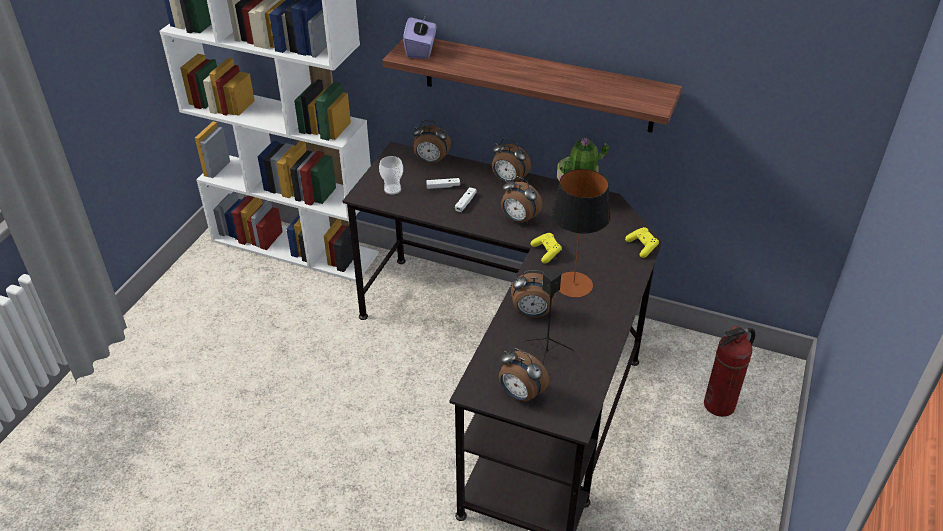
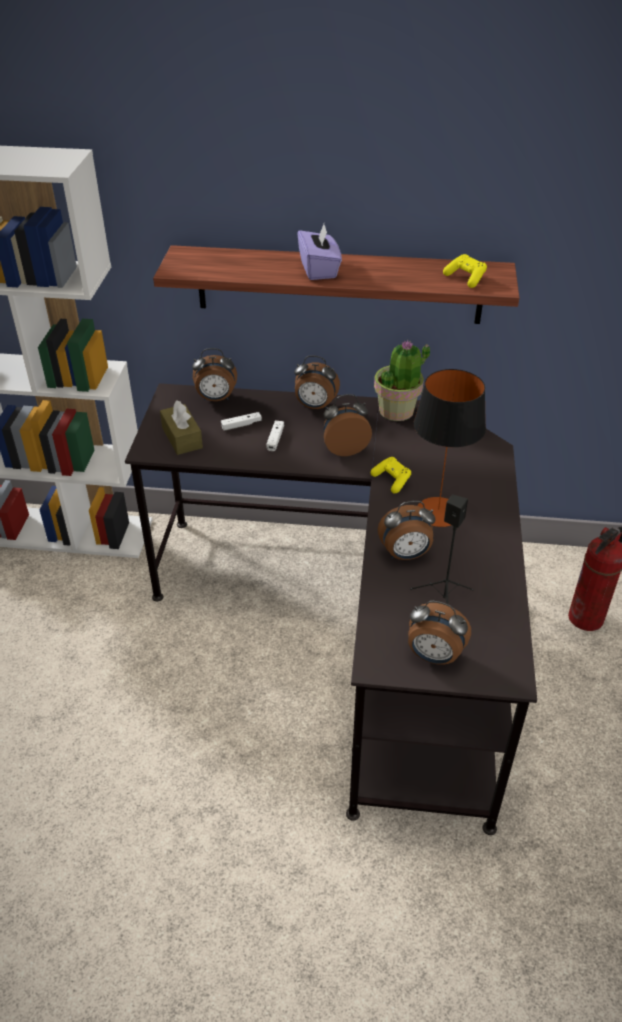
camera: 15 degrees left, 0 degrees up
(392, 189) = (182, 438): cup -> brown tissue box
(421, 50) = (196, 261): purple tissue box -> purple tissue box (319, 269)
(519, 220) = (345, 448): alarm clock -> alarm clock turned 150 degrees clockwise
(642, 247) = (494, 456): yellow game controller -> yellow game controller (465, 278)

